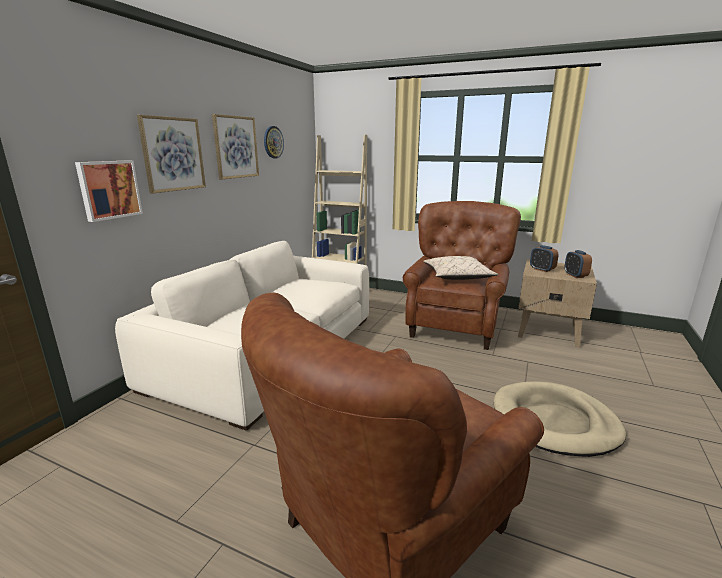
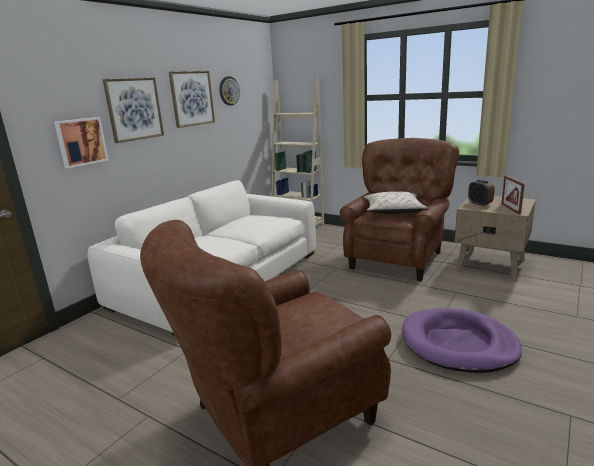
camera: 10 degrees right, 0 degrees up
(554, 422) = (458, 344): beige dog bed -> purple dog bed
(575, 275) = (510, 209): alarm clock -> picture frame

